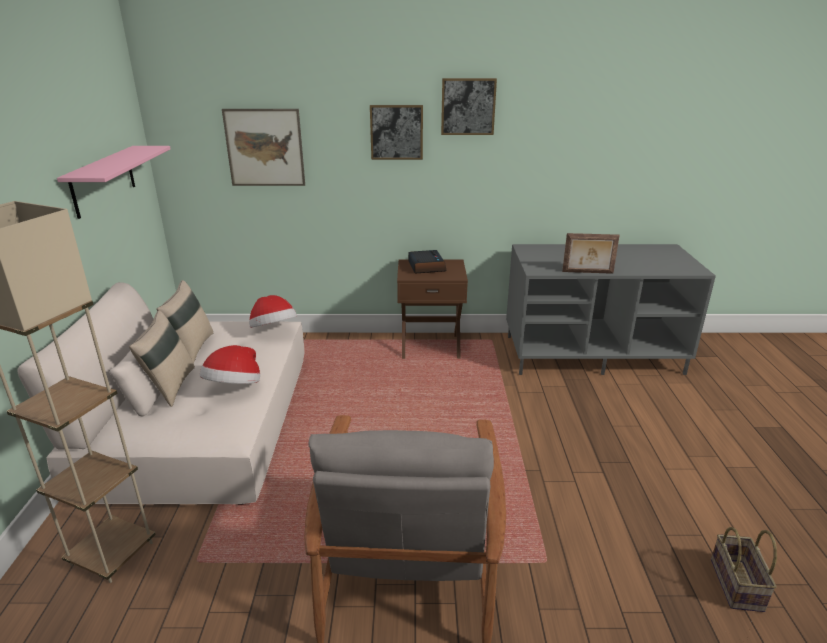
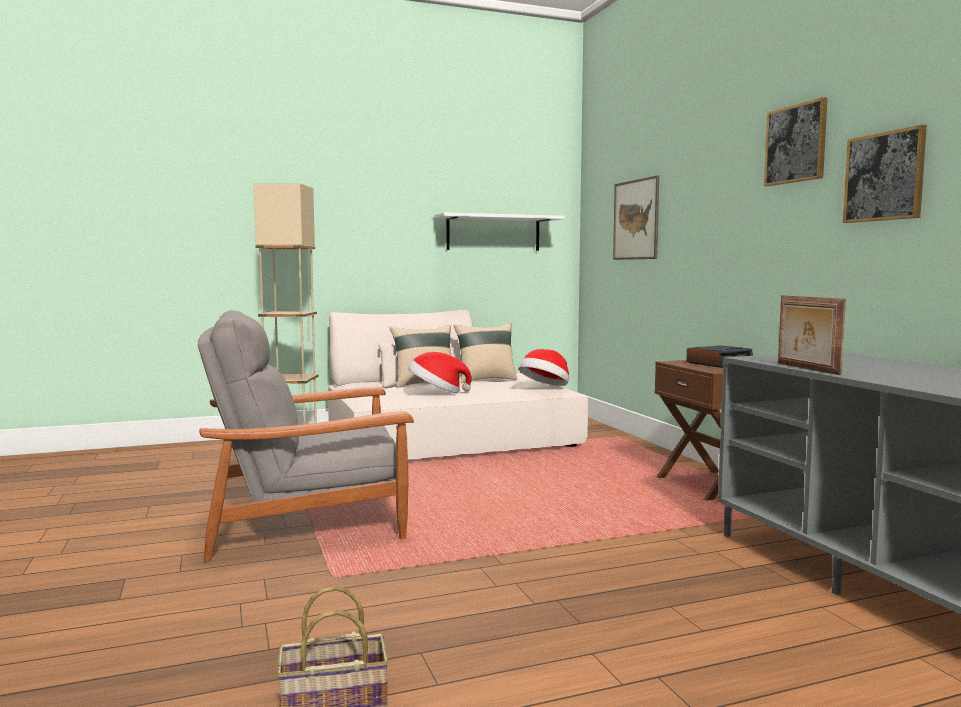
camera: 70 degrees right, 20 degrees down
(103, 180) = (493, 233): pink shelf -> white shelf
(396, 132) = (728, 189): picture -> picture (884, 177)

